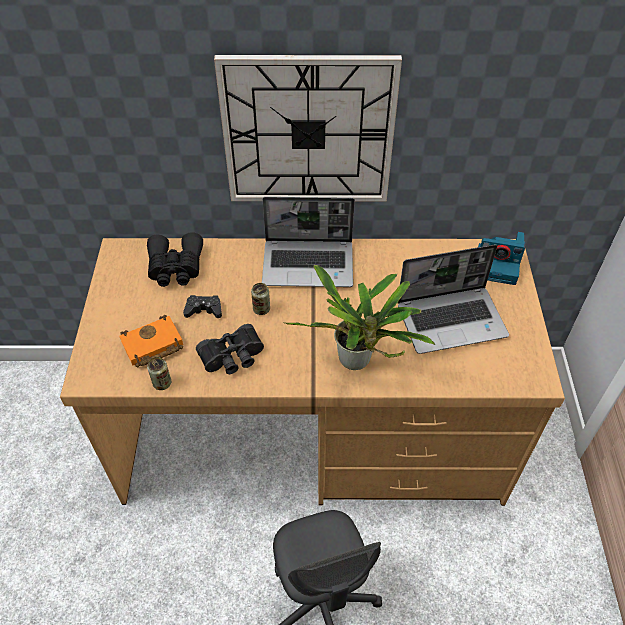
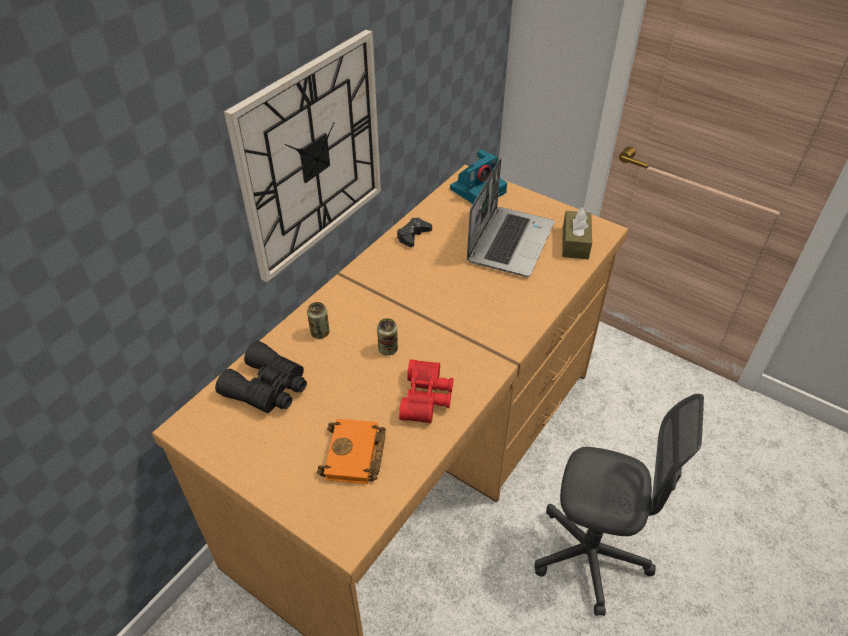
camera: 55 degrees left, 5 degrees down
(162, 383) = (411, 469): can -> can (320, 333)
(204, 310) = (347, 392): black game controller -> black game controller (413, 235)
(233, 358) = (428, 398): black binoculars -> red binoculars
(309, 264) = (366, 291): laptop -> none
(357, 363) = (506, 317): potted plant -> none
(499, 366) = (575, 242): none -> brown tissue box

